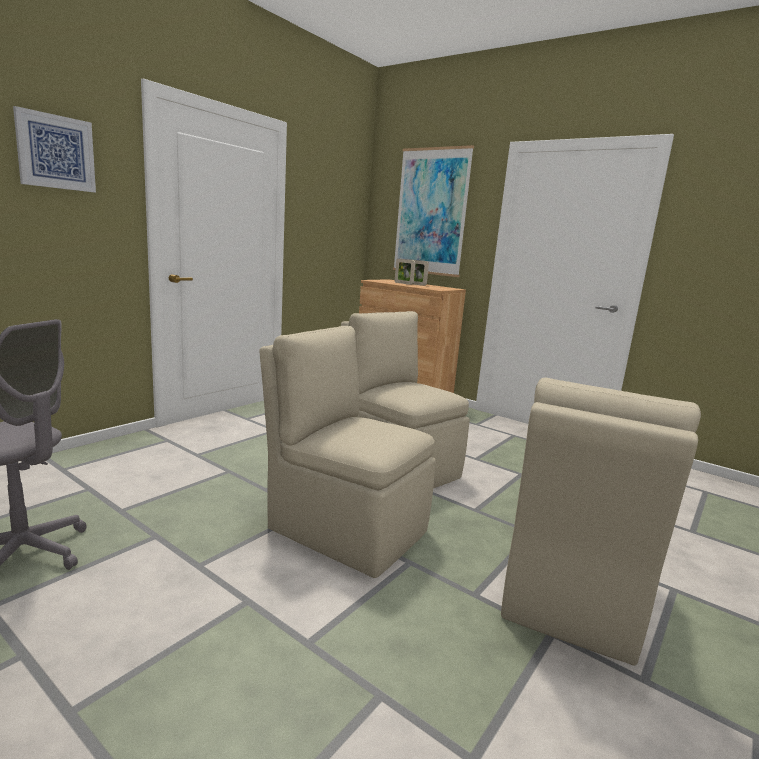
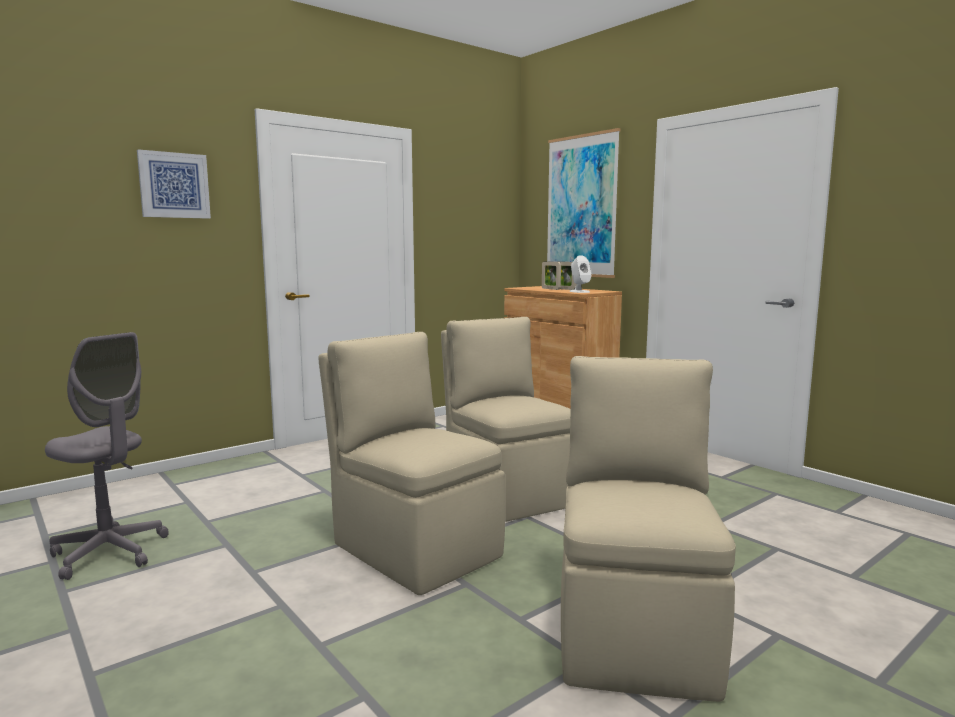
camera: 15 degrees right, 5 degrees down
(433, 288) = (579, 291): none -> white speaker
(571, 597) = (634, 631): beige chair -> beige chair turned 150 degrees clockwise

